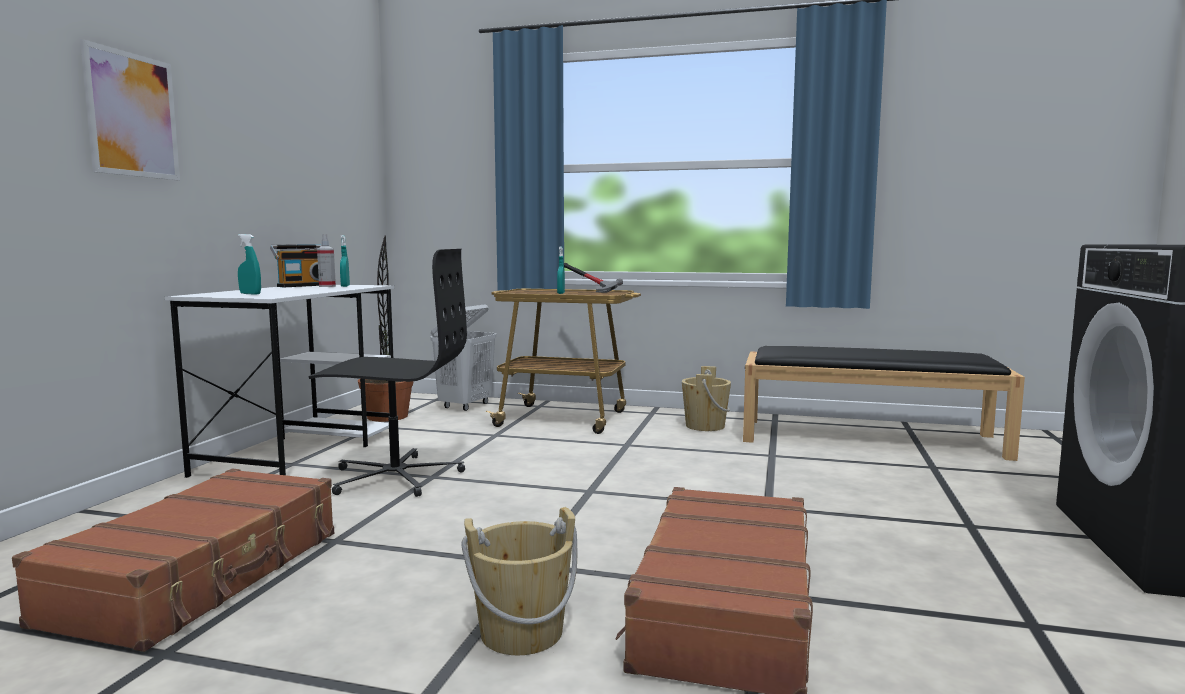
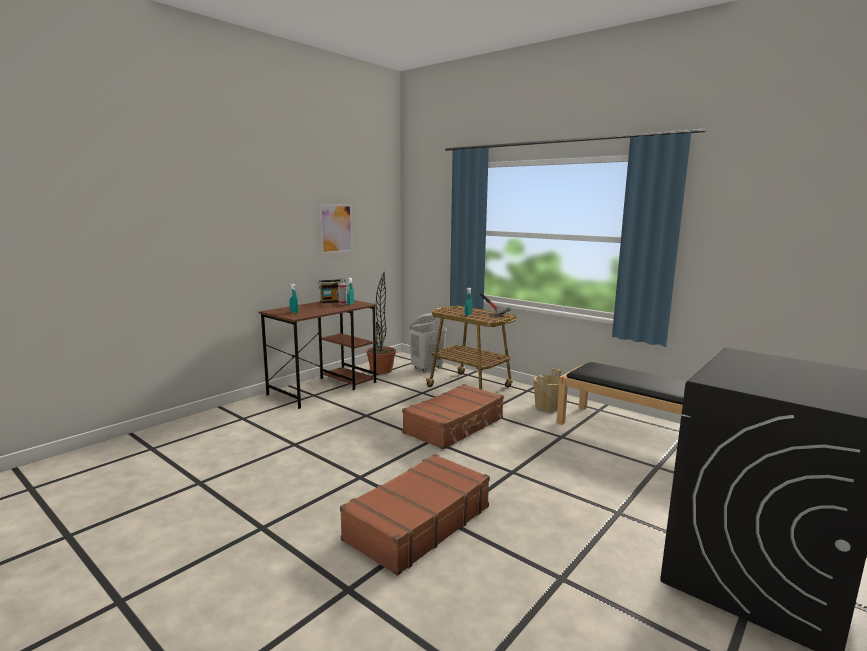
camera: 25 degrees right, 5 degrees up
(132, 115) = (246, 227): picture -> picture (336, 228)
(201, 576) = (235, 450): brown suitcase -> brown suitcase (455, 426)
(302, 451) = (324, 388): white desk -> brown desk
(395, 476) = (350, 412): black office chair -> none
(521, 633) = (322, 510): beige bucket -> none

